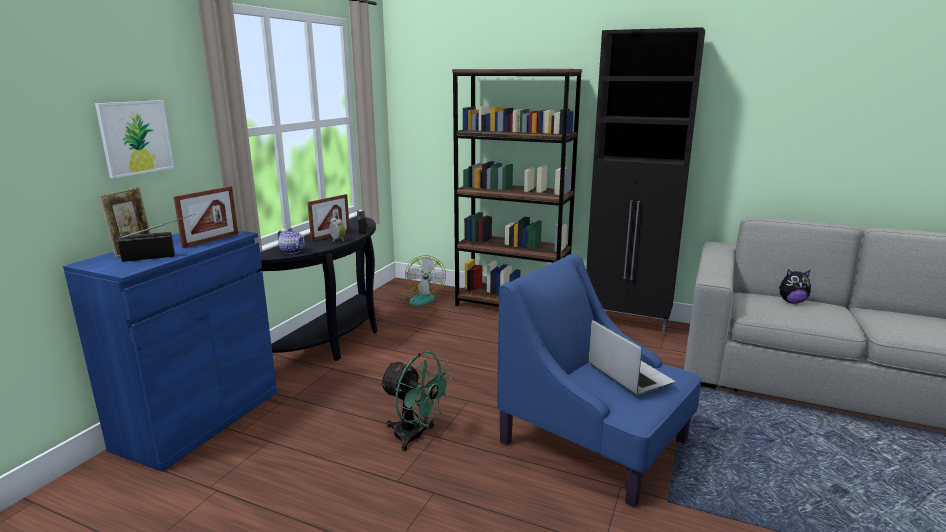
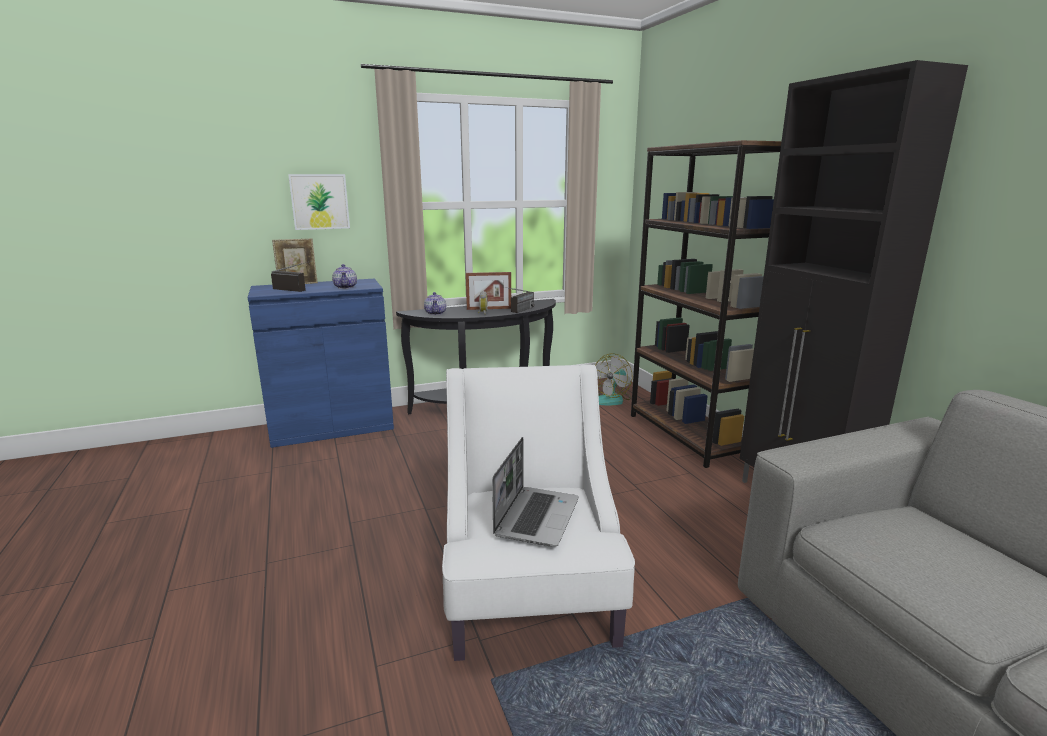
camera: 45 degrees right, 0 degrees up
(211, 240) = (345, 287): picture frame -> teapot
(415, 436) = (413, 500): green fan -> none
(595, 443) = (529, 588): blue armchair -> white armchair
(791, 302) = (965, 551): plush toy -> none

